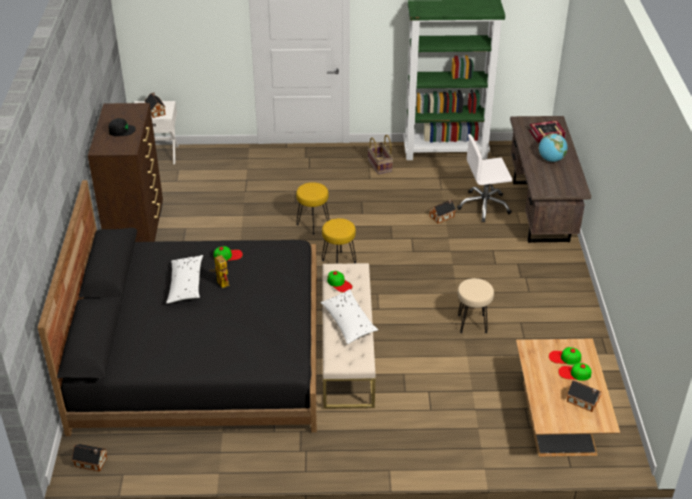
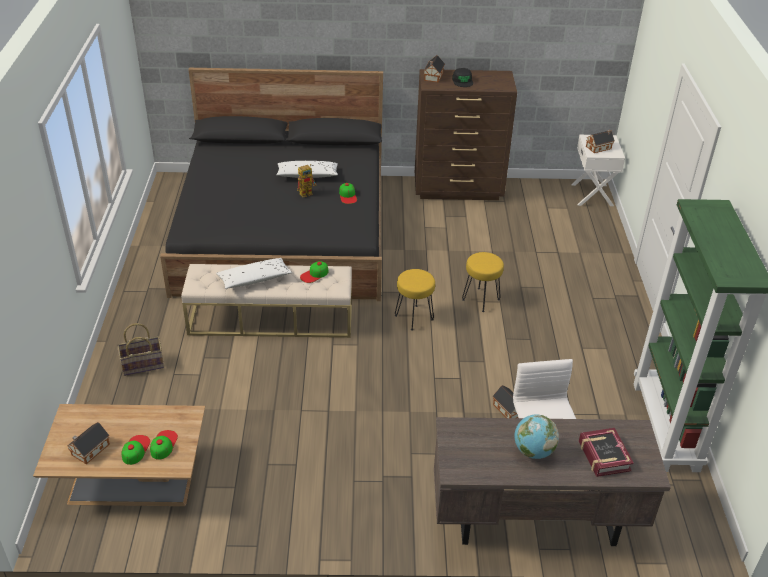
camera: 90 degrees right, 0 degrees up
(92, 462) = (171, 187): toy house -> toy house (433, 77)
(379, 165) = (614, 357): basket -> basket (143, 364)
(472, 323) = (299, 419): beige stool -> none

